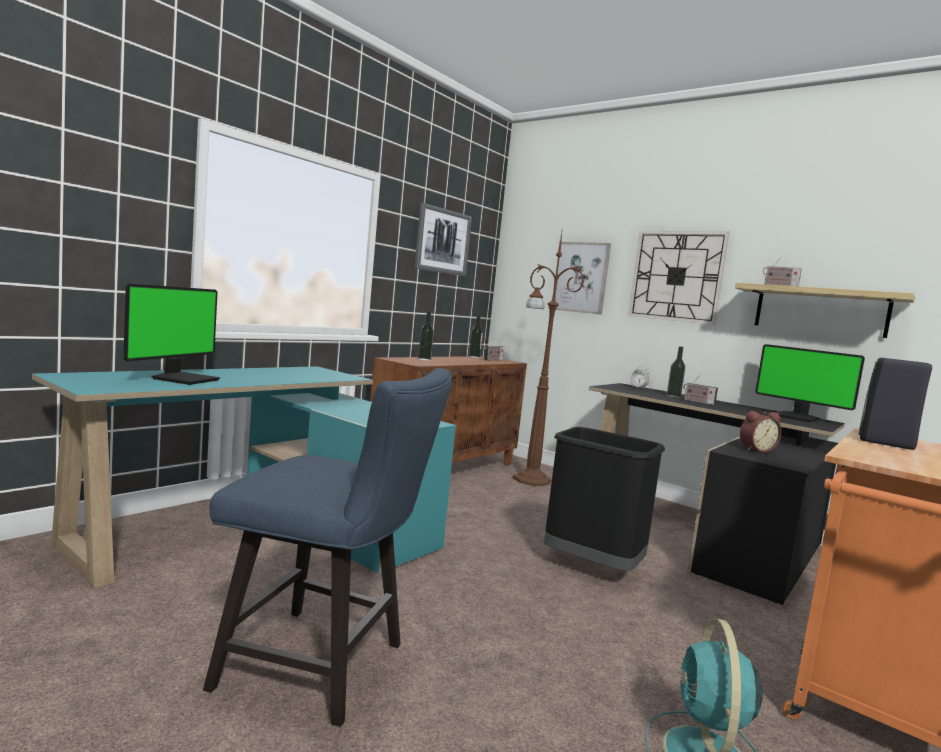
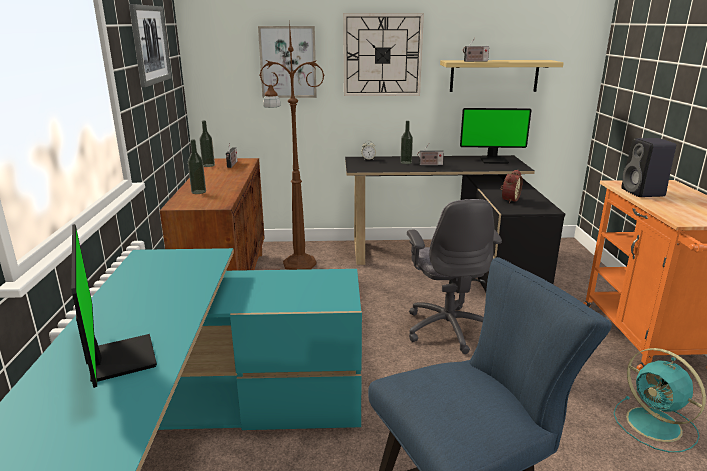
camera: 40 degrees left, 15 degrees up
(591, 567) = (447, 328): black trash can -> grey office chair

